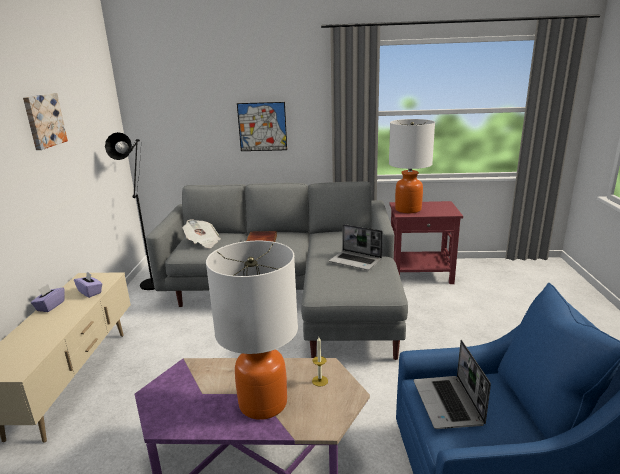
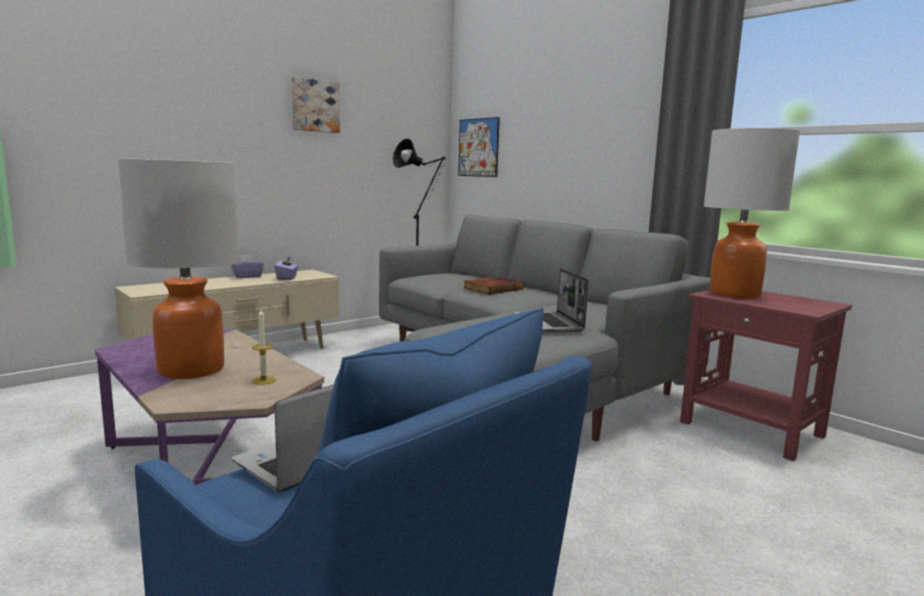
camera: 45 degrees right, 10 degrees down
(203, 242) = (442, 276): newspaper -> none
(262, 127) = (577, 151): picture -> picture (478, 147)

